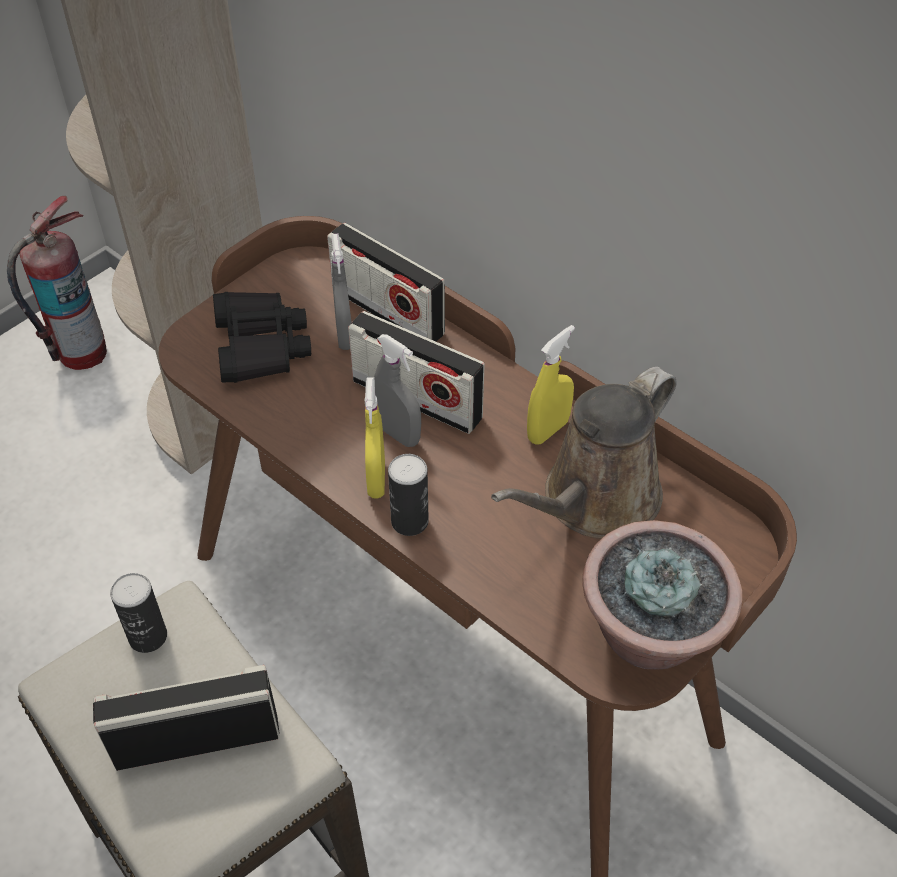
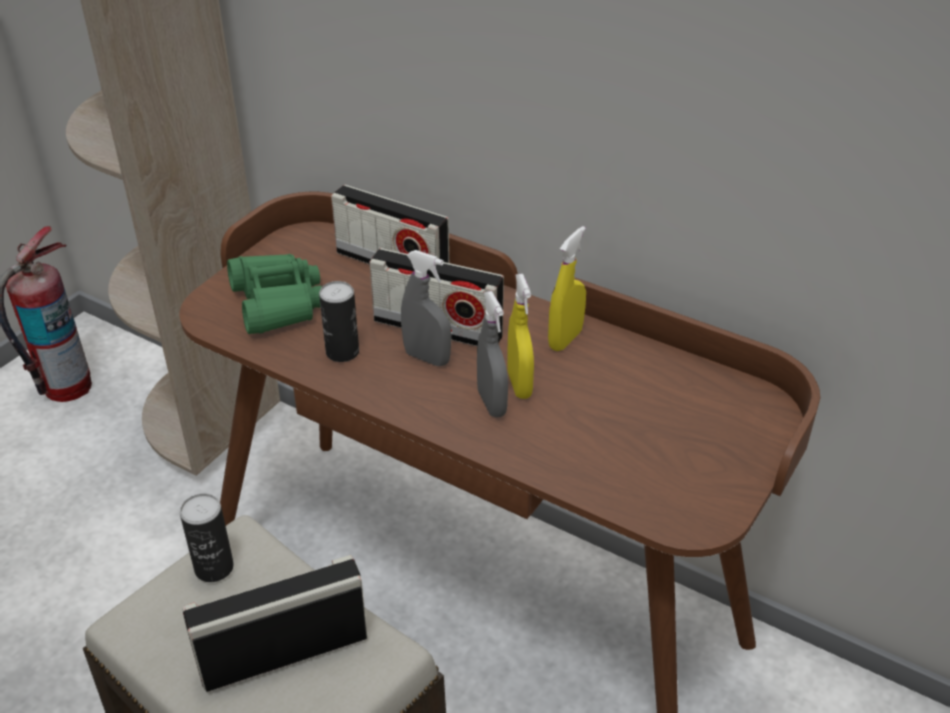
camera: 10 degrees left, 10 degrees down
(261, 346) = (279, 303): black binoculars -> green binoculars
(344, 335) = (356, 286): grey spray bottle -> grey spray bottle (491, 403)
(376, 480) = (416, 396): yellow spray bottle -> yellow spray bottle (519, 385)
(409, 521) = (456, 426): can -> can (342, 352)
(594, 501) = (623, 389): brown watering can -> none
(650, 634) = (706, 488): potted plant -> none

